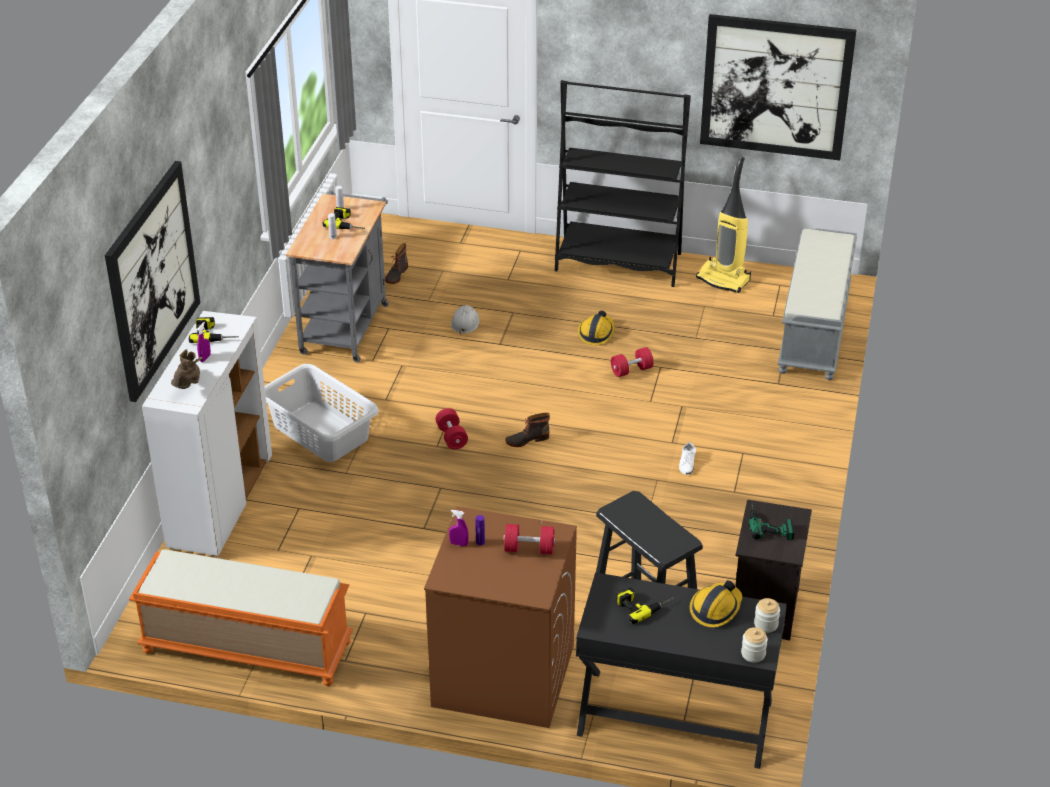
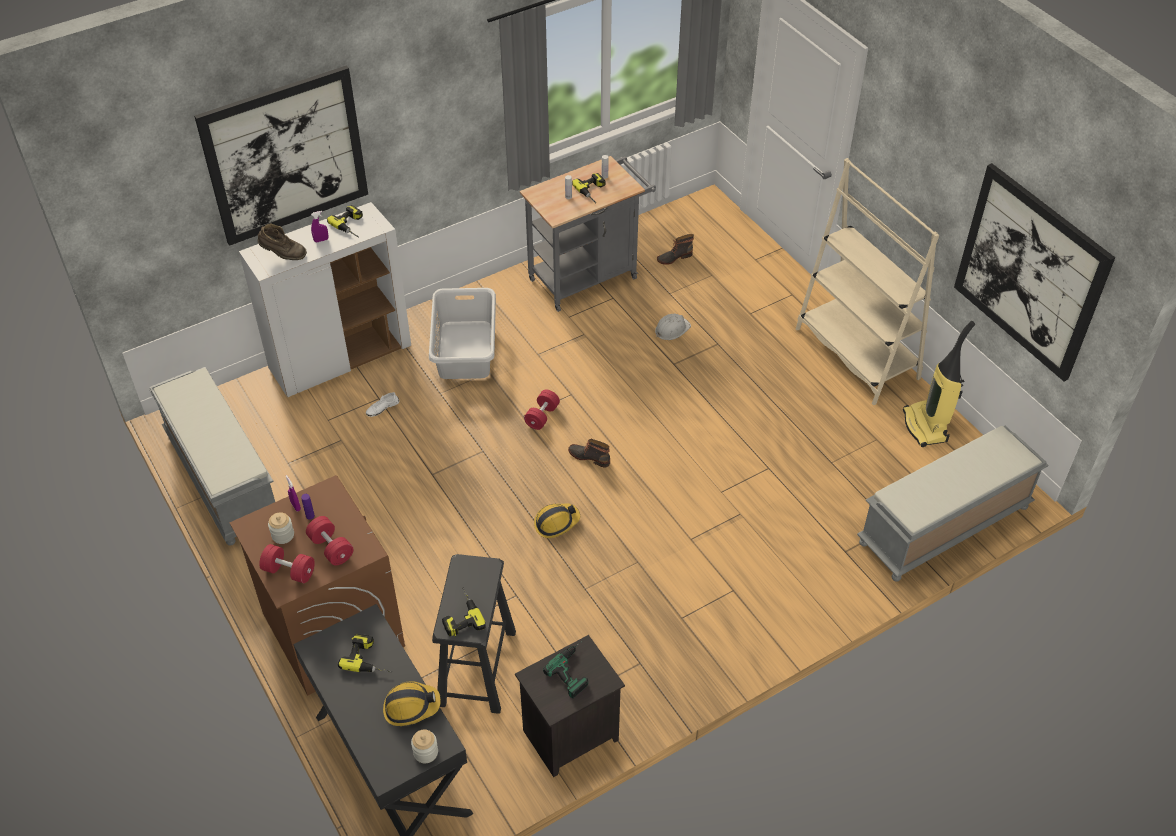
camera: 45 degrees right, 10 degrees up
(188, 386) = (283, 255): brown boot -> brown boot turned 45 degrees clockwise
(245, 647) = (221, 476): orange bench -> grey bench
(596, 333) = (757, 404): hard hat -> hard hat (556, 523)
(618, 262) = (857, 354): black bookcase -> beige bookcase
(631, 370) = (742, 455): red dumbbell -> red dumbbell (289, 571)
(660, 539) = (460, 615): none -> power drill
(687, 463) = (678, 565): white shoe -> white shoe (382, 407)
(753, 654) = (382, 768): jar -> jar (283, 535)

